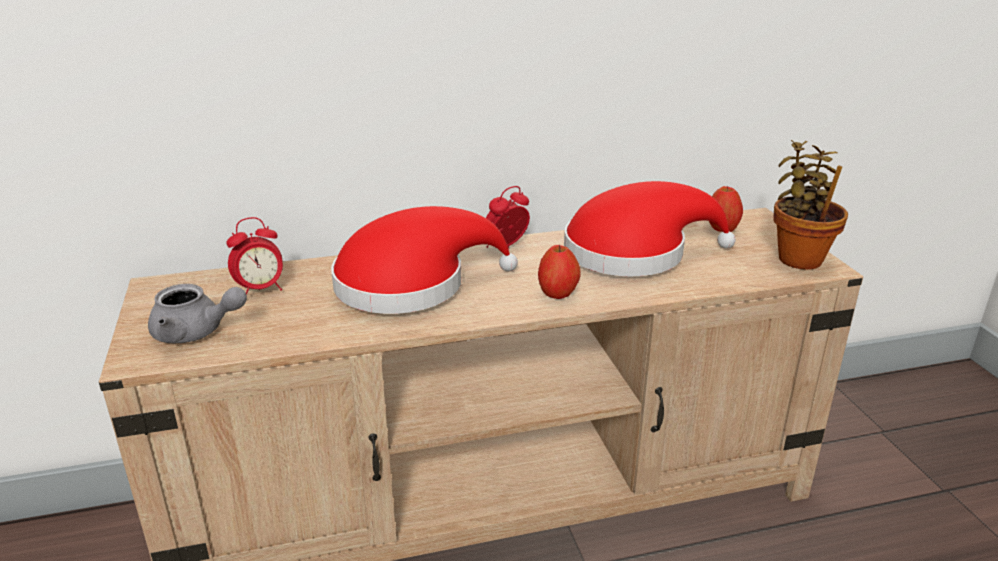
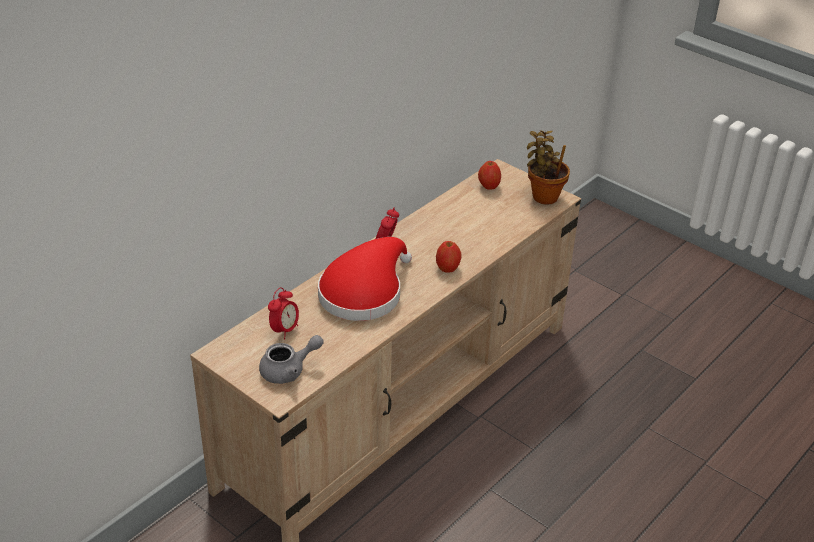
camera: 35 degrees left, 10 degrees up
(634, 252) = (459, 223): red hat -> none

